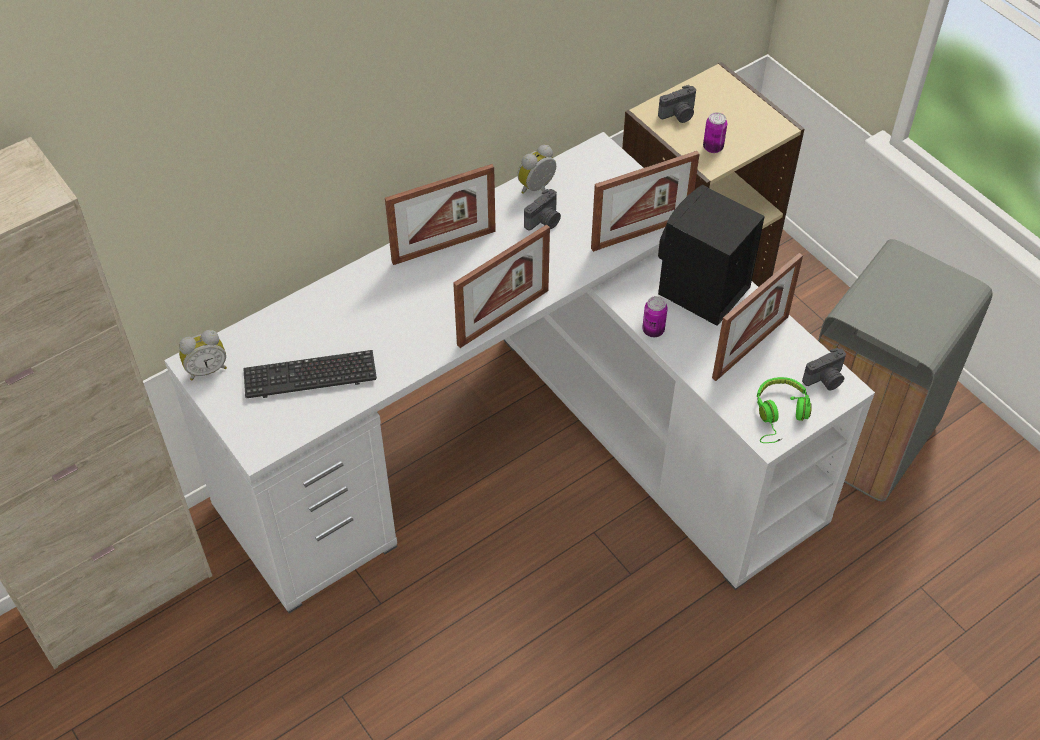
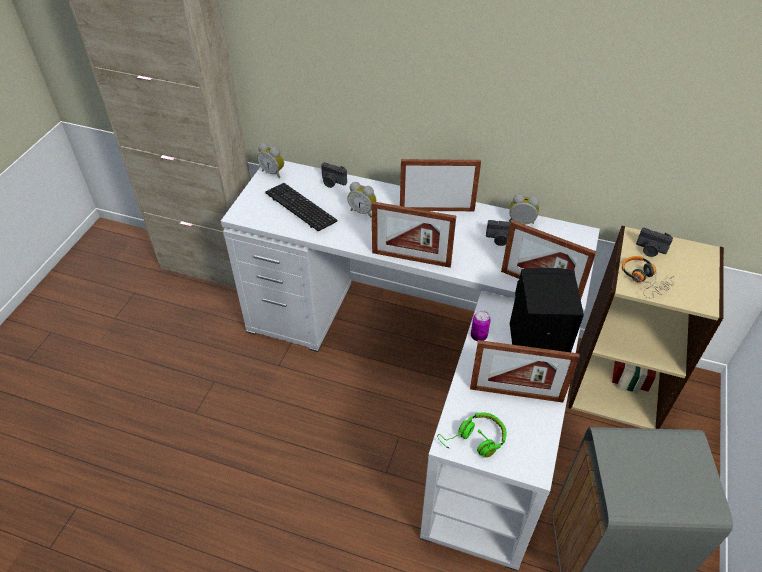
camera: 55 degrees right, 5 degrees down
(378, 317) = (363, 211): none -> alarm clock
(444, 246) = (437, 210): picture frame -> picture frame turned 150 degrees clockwise
(713, 147) = (644, 280): can -> headphones
(825, 380) = (530, 452): camera -> camera (332, 182)

